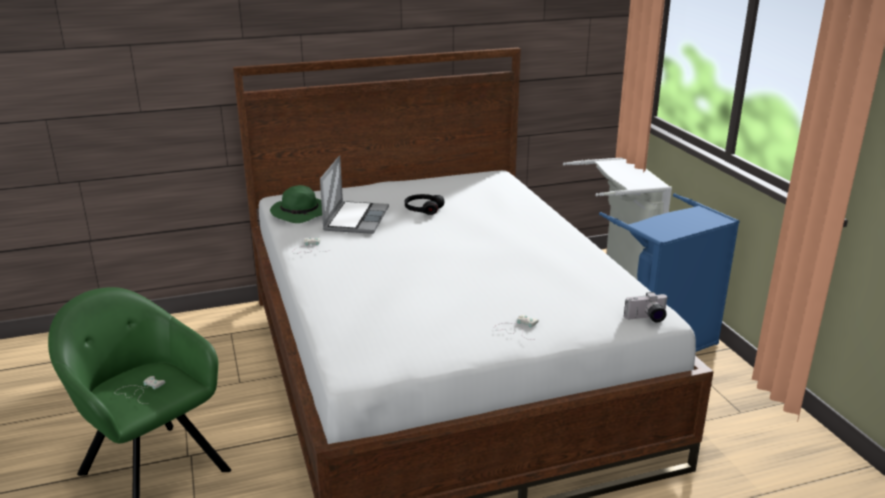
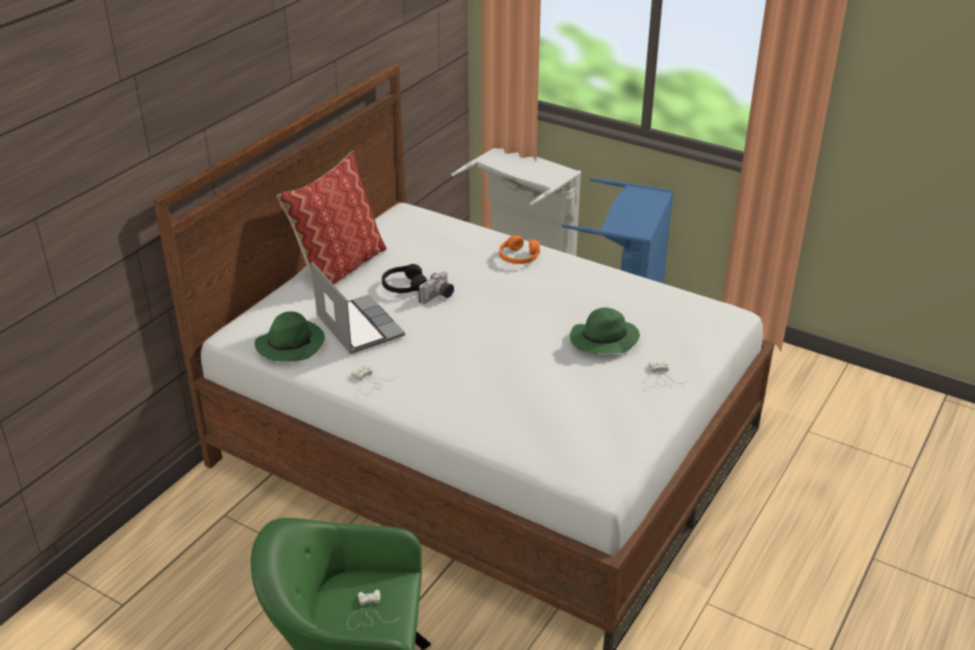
camera: 40 degrees left, 10 degrees up
(400, 187) = (339, 267): none -> pillow
(511, 289) = (603, 341): none -> green hat
(534, 221) = (519, 257): none -> orange headphones
(647, 319) = (729, 322): camera -> camera (438, 297)

